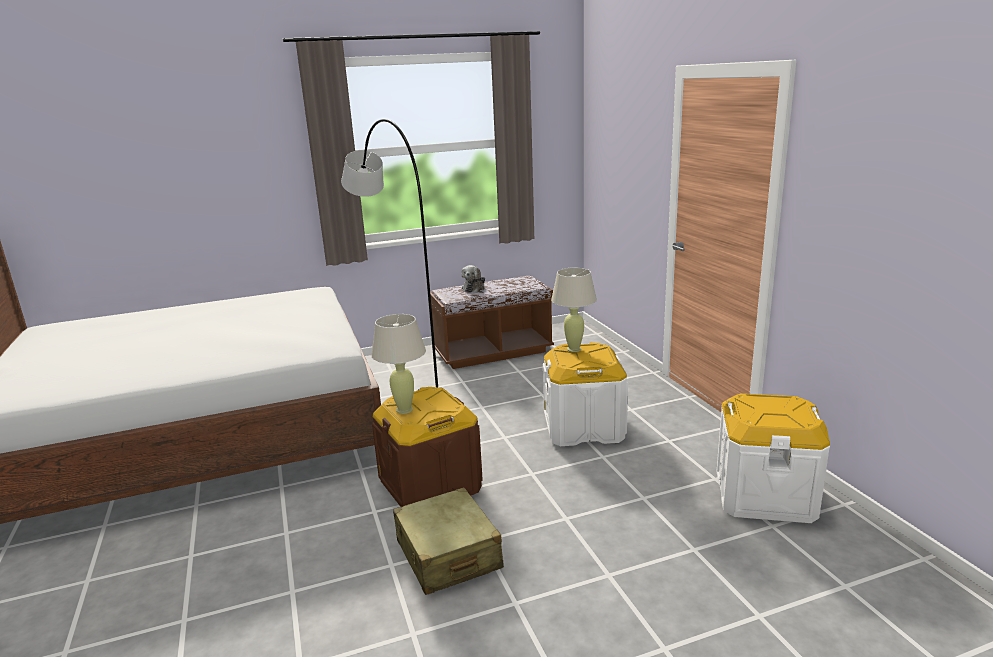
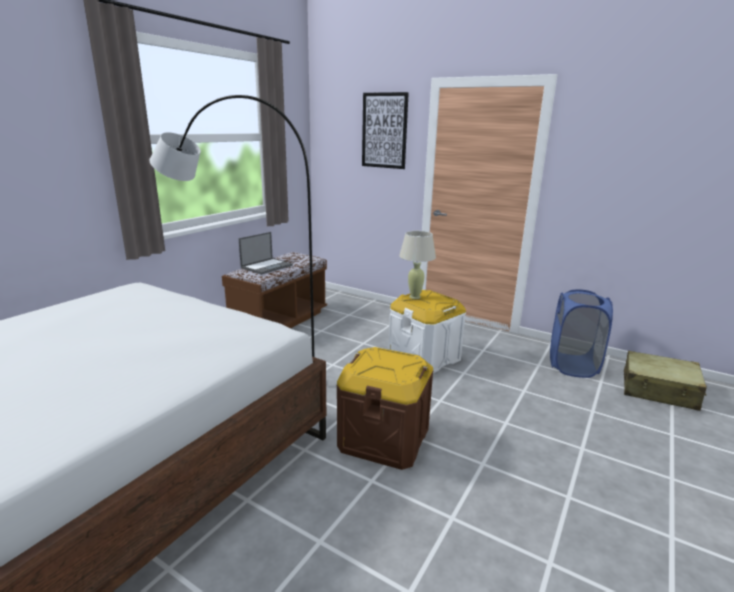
camera: 40 degrees left, 0 degrees up
(404, 410) = (380, 373): beige table lamp -> none
(448, 555) = (478, 486): beige suitcase -> beige suitcase (659, 390)
(474, 288) = (267, 266): plush toy -> laptop
(637, 133) = (384, 131): none -> picture
(764, 495) = (572, 366): white storage box -> blue laundry basket

